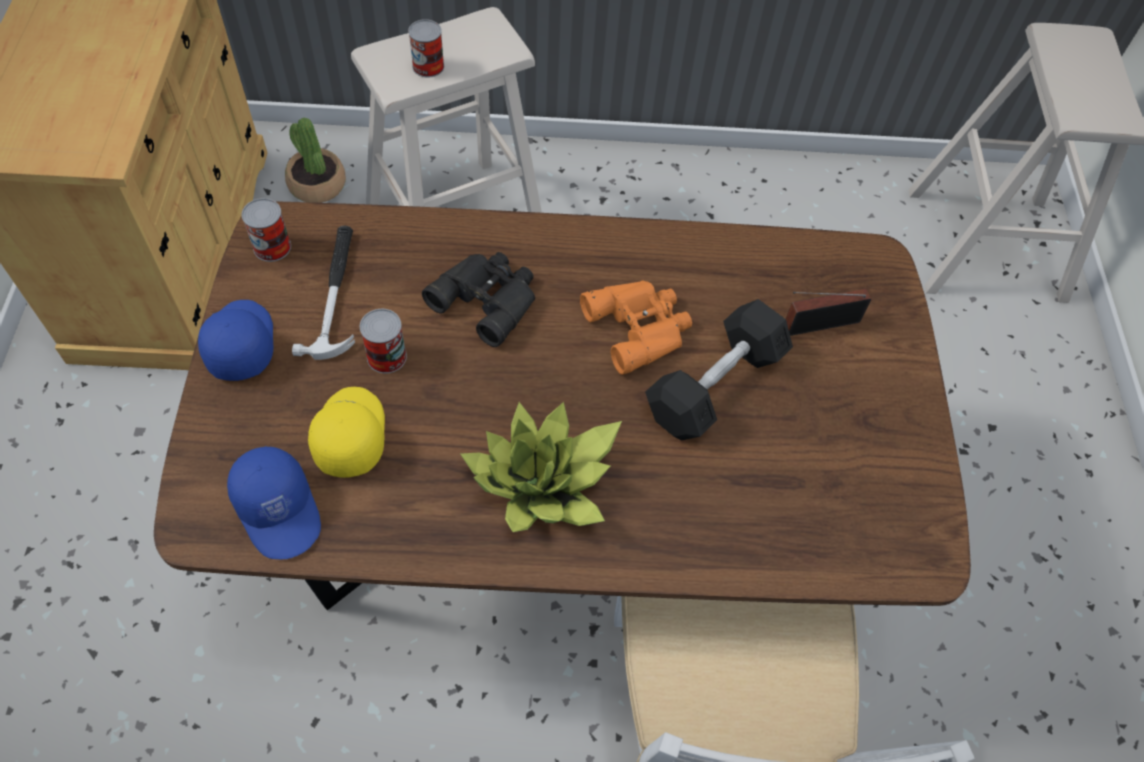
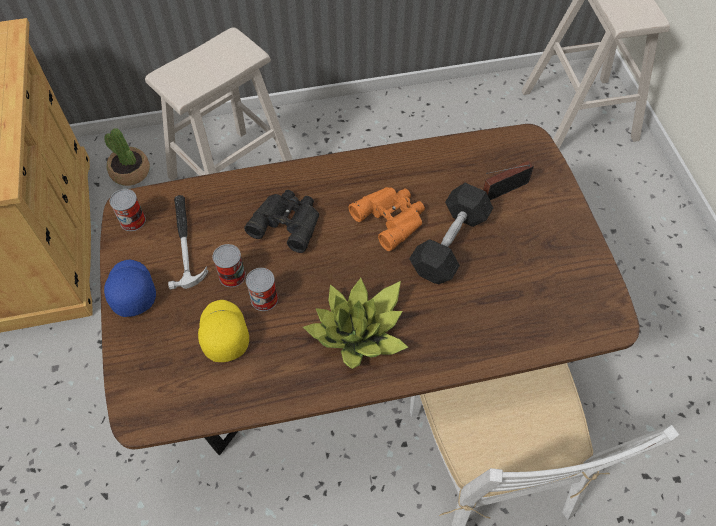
camera: 10 degrees left, 0 degrees up
(280, 509) = (192, 393): blue cap -> none
(428, 66) = (200, 76): can -> can (264, 299)

